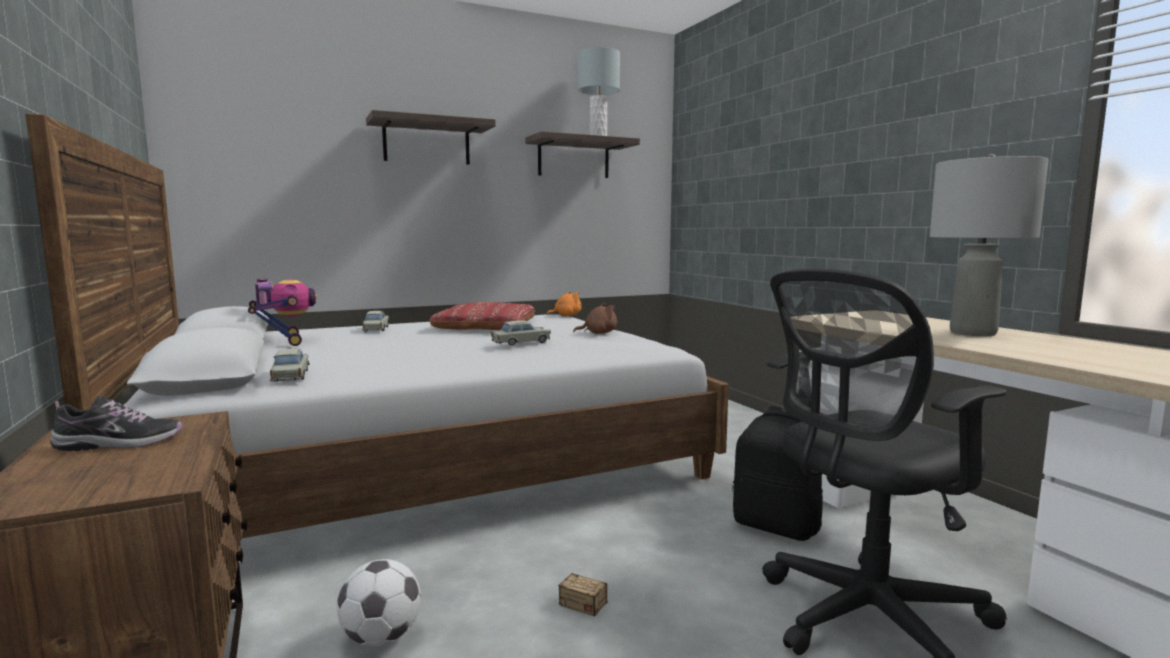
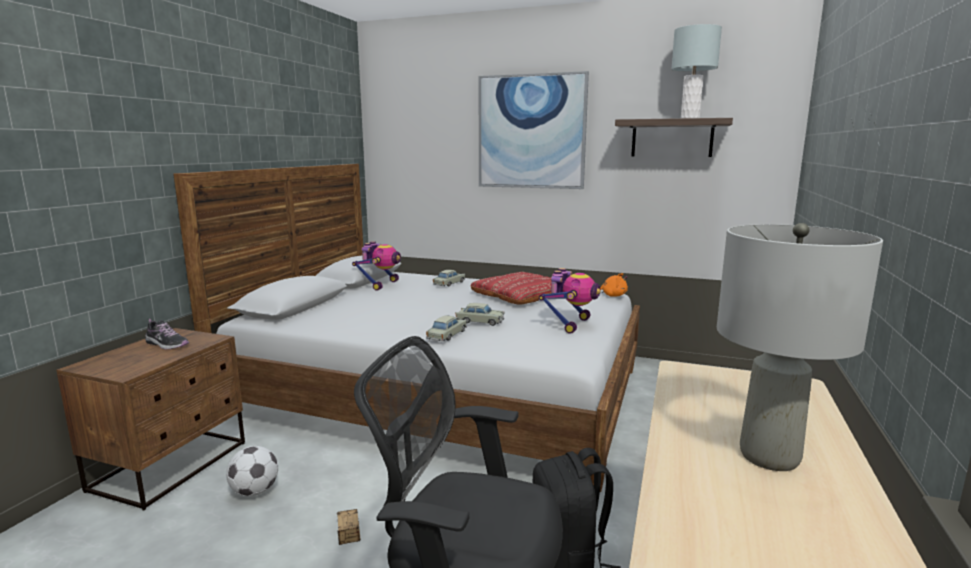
camera: 45 degrees right, 5 degrees up
(290, 376) = (313, 317): beige toy car -> beige toy car (446, 335)
(427, 142) = (531, 132): shelf -> picture
(598, 333) = (570, 324): brown plush toy -> toy robot

